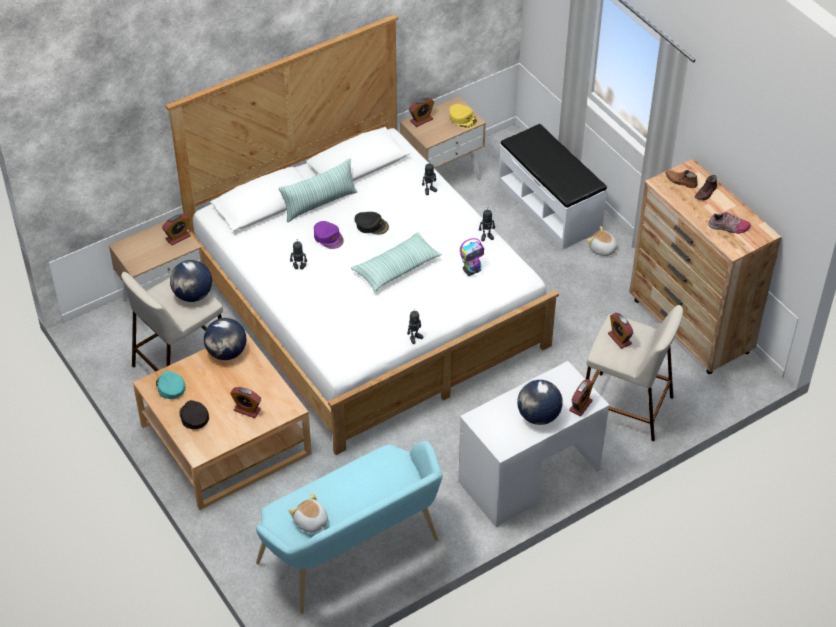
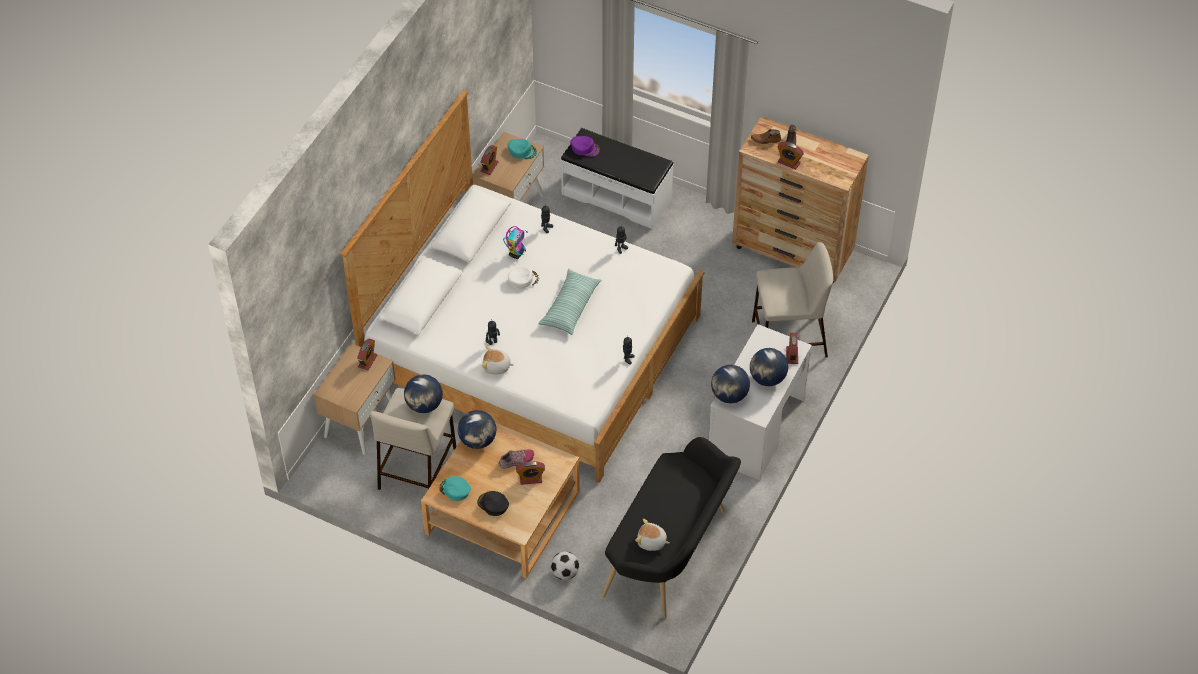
camera: 30 degrees left, 5 degrees up
(239, 523) = (565, 573): none -> football
(319, 203) = (466, 279): pillow -> none
(328, 237) = (497, 305): purple cap -> purple cap (585, 148)
(354, 556) = (671, 554): turquoise bench -> black bench
(371, 225) = (523, 279): black cap -> white cap
(462, 118) = (522, 151): yellow cap -> turquoise cap
(472, 270) = (631, 282): toy robot -> toy robot (516, 253)
(486, 415) = (729, 395): none -> globe
(602, 249) = (683, 215): plush toy -> plush toy (496, 367)
(619, 339) = (780, 288): alarm clock -> alarm clock (789, 162)
(728, 227) = (826, 164): shoe -> shoe (516, 461)

